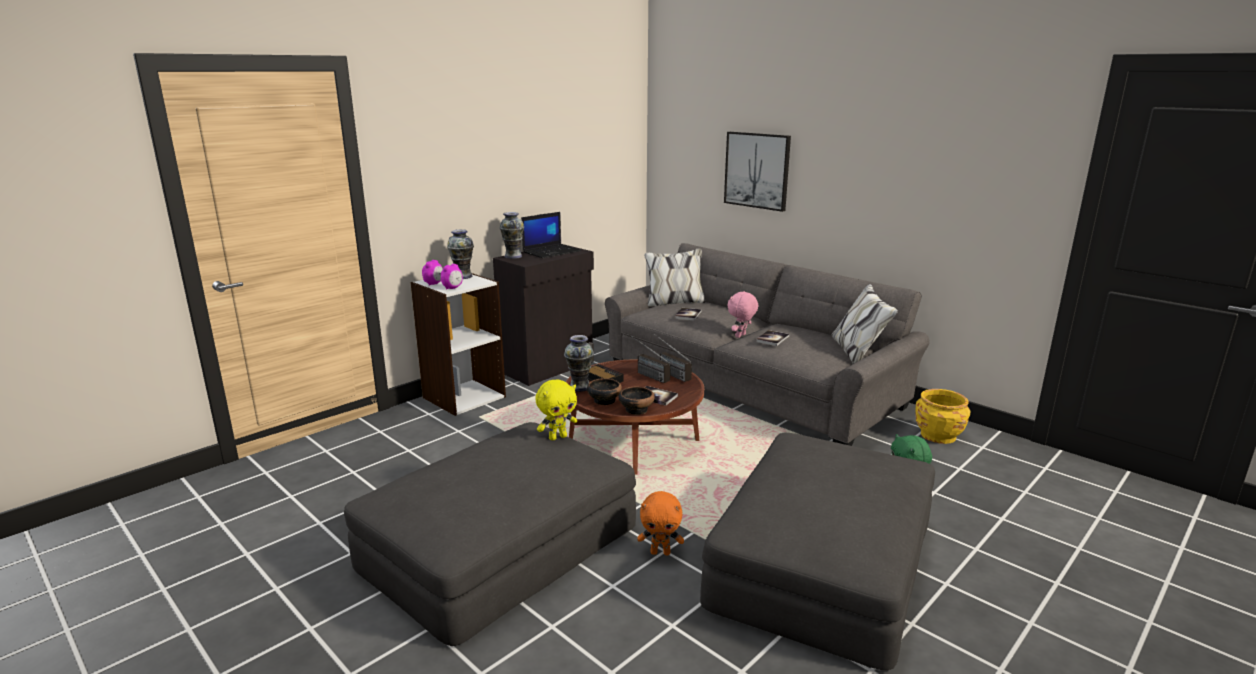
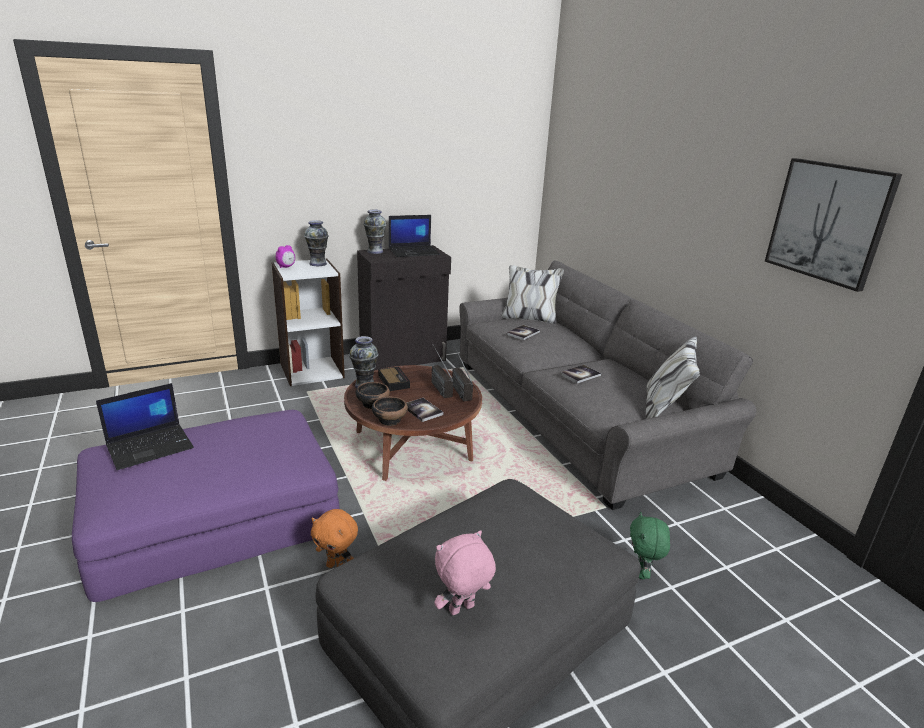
camera: 20 degrees right, 5 degrees up
(435, 479) = (151, 446): none -> laptop
(452, 288) = (295, 273): alarm clock -> none
(499, 545) = (214, 517): grey ottoman -> purple ottoman
(557, 437) = (294, 431): yellow plush toy -> none
(741, 336) = (561, 365): pink plush toy -> pink plush toy (462, 610)
(757, 170) = (627, 195): picture -> picture (828, 222)
(938, 435) = (732, 520): yellow planter -> none

